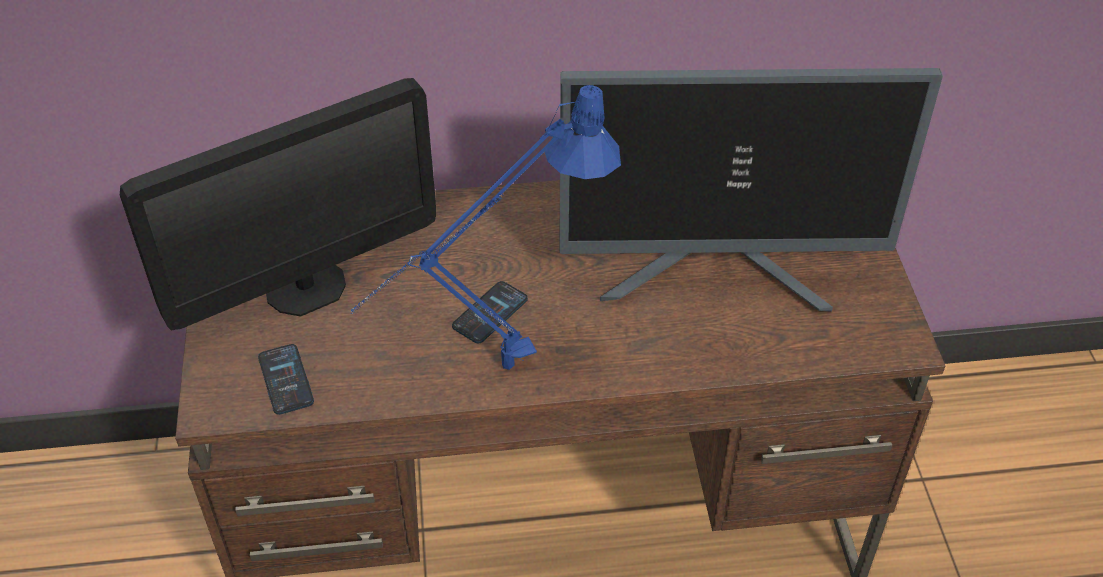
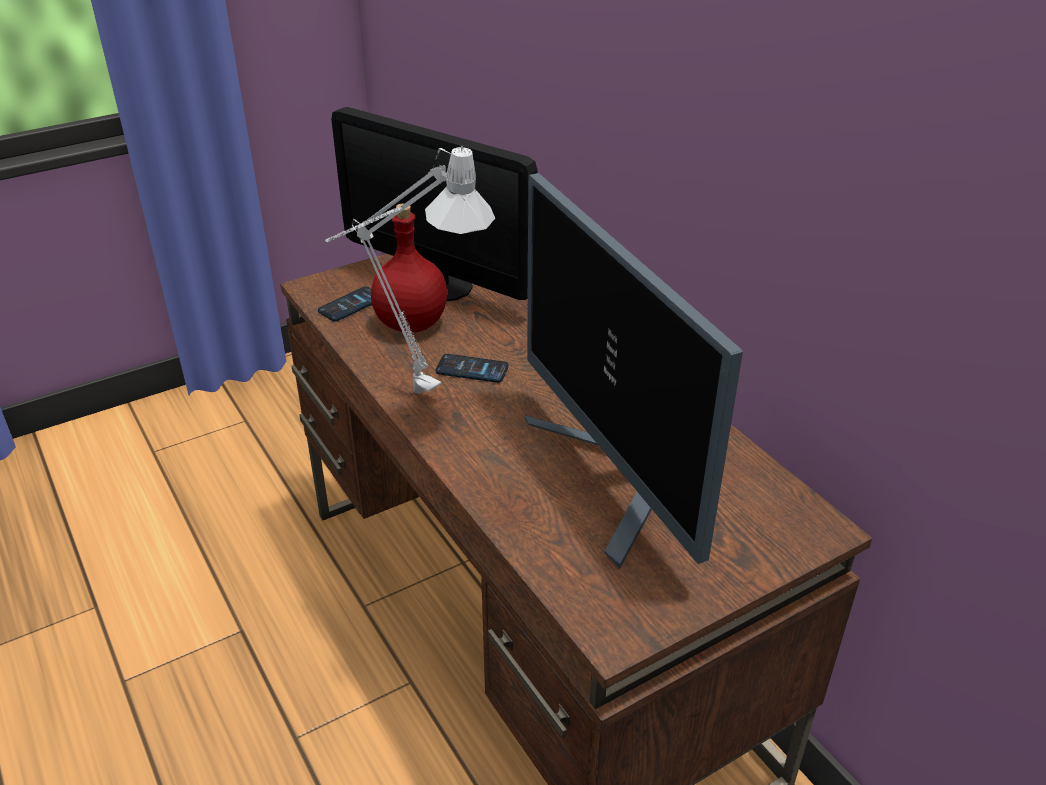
camera: 65 degrees right, 10 degrees down
(368, 336) = (412, 324): none -> red bottle
(492, 374) = (408, 388): blue table lamp -> grey table lamp

